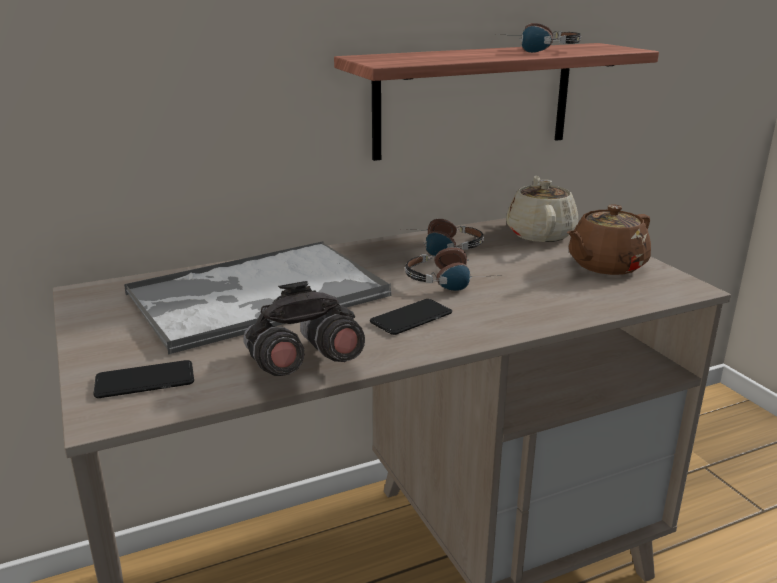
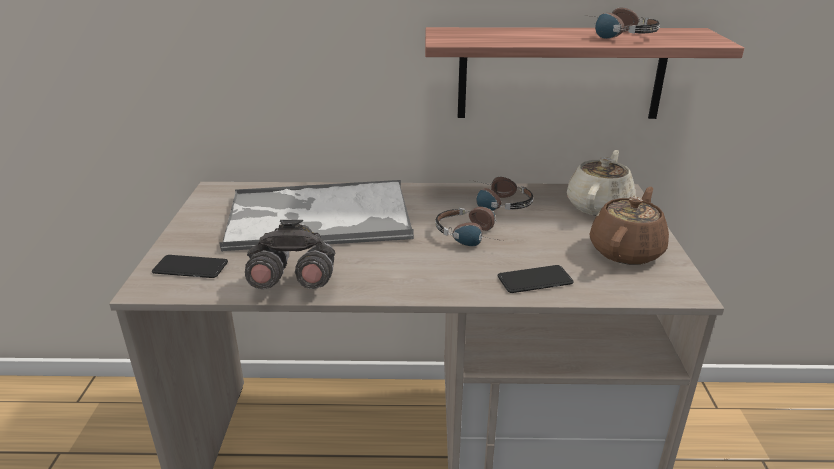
camera: 25 degrees right, 5 degrees up
(411, 318) = (409, 262): phone -> phone (535, 280)
(605, 265) = (626, 250): brown teapot -> brown teapot turned 135 degrees clockwise

